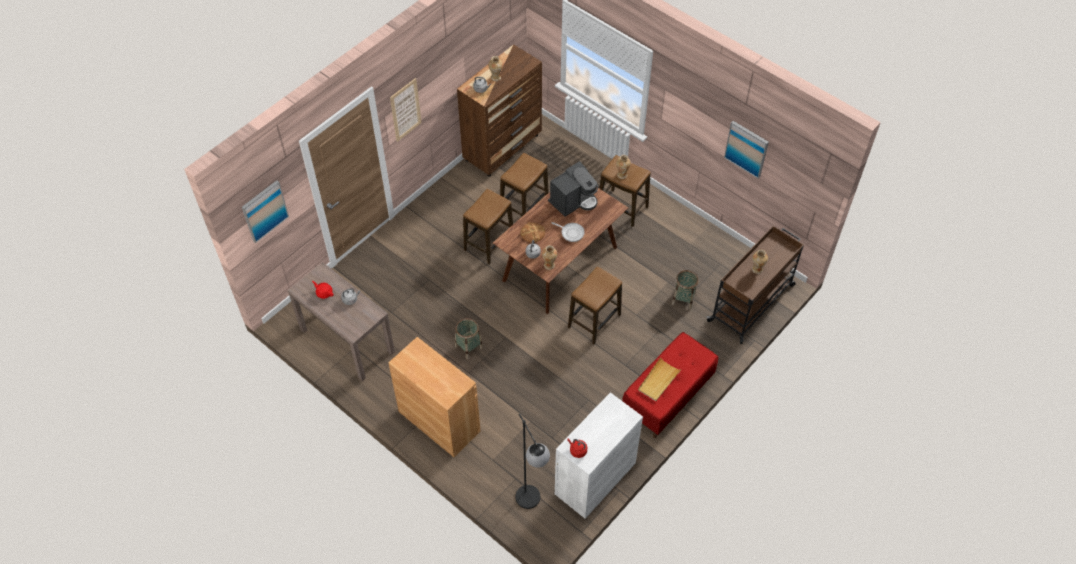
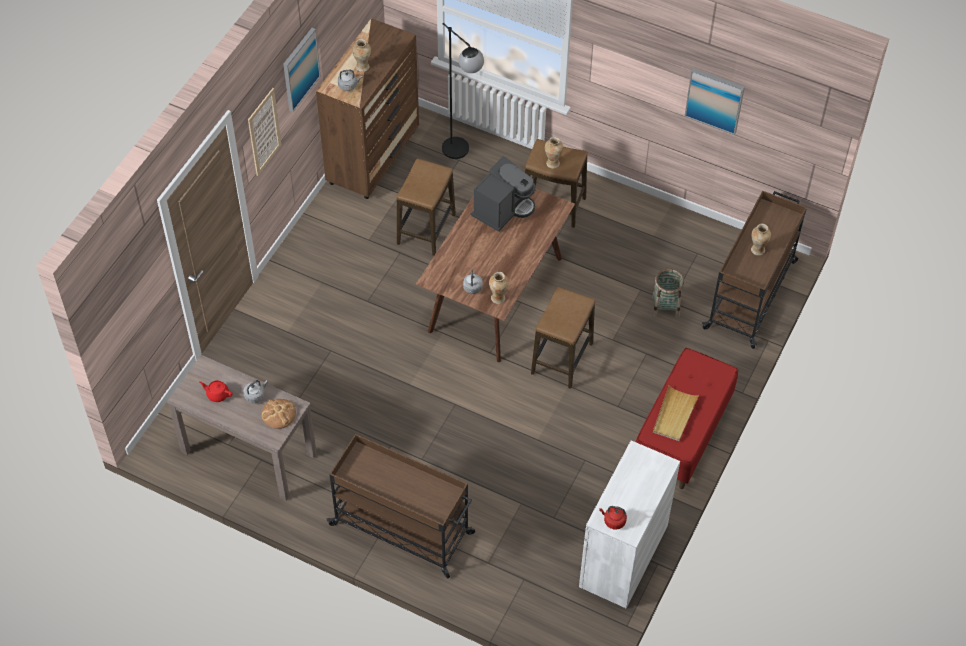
camera: 15 degrees left, 0 degrees up
(264, 211) = (126, 301): picture -> picture (300, 69)
(439, 421) = (403, 529): brown cabinet -> brown cart
(468, 347) = (411, 426): basket -> none
(489, 243) = (395, 286): stool -> none
(532, 233) = (464, 261): bread -> bread (278, 414)
(532, 504) = (555, 606): black floor lamp -> black floor lamp (462, 154)
(571, 233) = (513, 250): frying pan -> none

